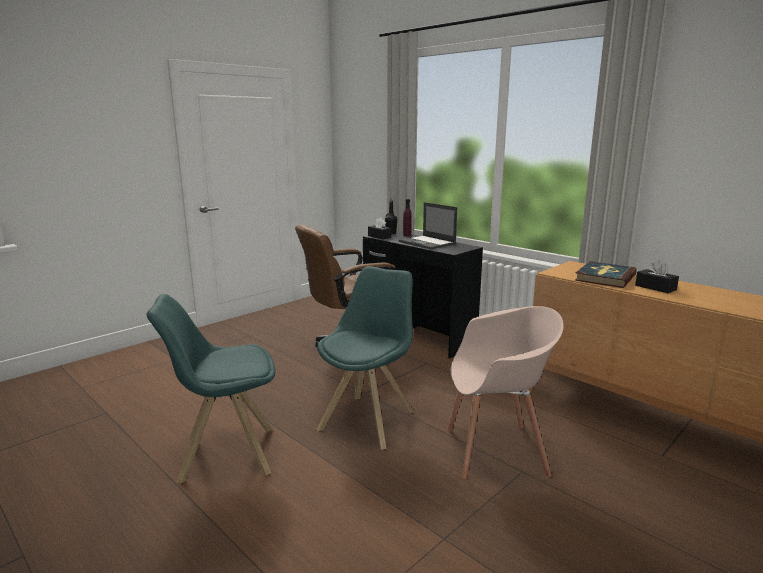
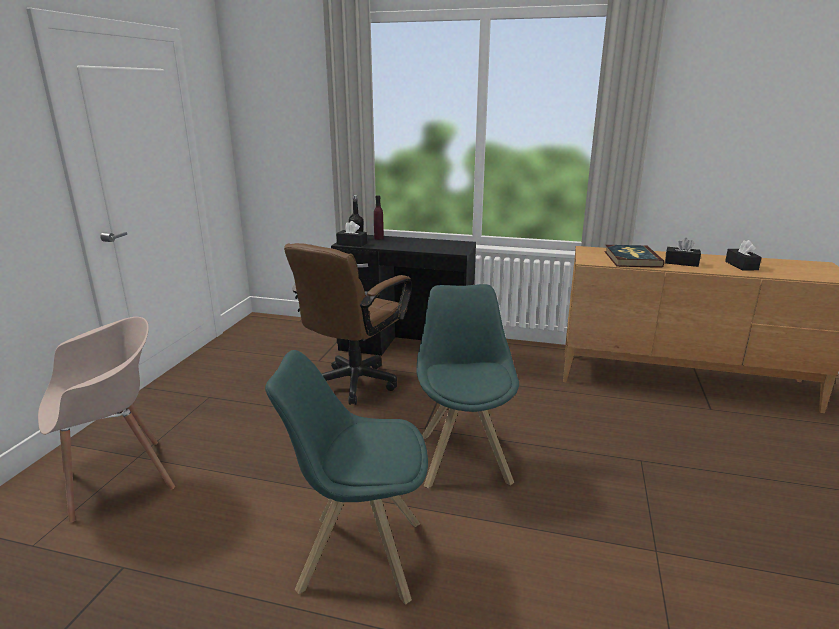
camera: 30 degrees left, 5 degrees up
(227, 454) = (360, 556): turquoise chair -> turquoise chair turned 45 degrees clockwise
(428, 243) = (416, 244): laptop -> none
(497, 451) = (603, 449): beige chair -> beige chair (120, 479)
(726, 300) = (741, 265): none -> black tissue box

